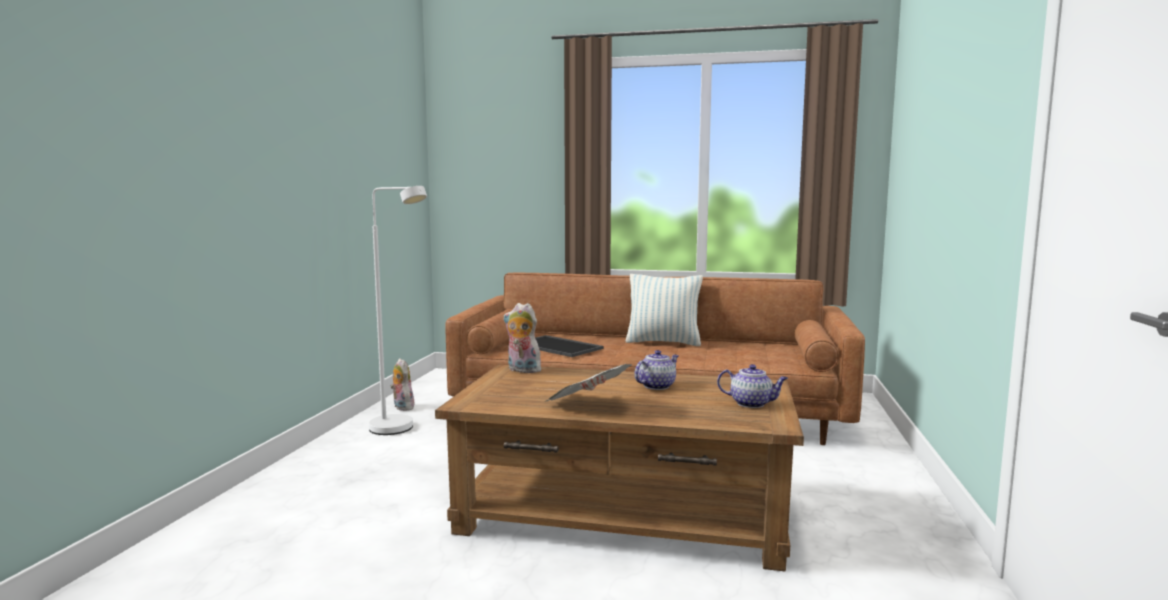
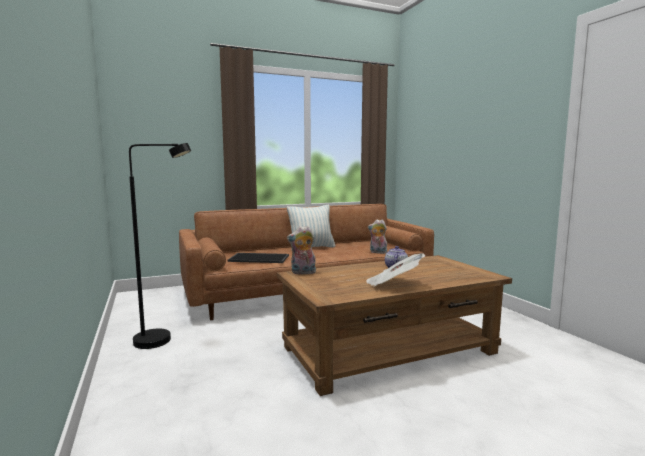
camera: 35 degrees left, 0 degrees up
(399, 430) = (162, 341): white floor lamp -> black floor lamp
(402, 407) = (136, 325): plush toy -> plush toy (377, 252)
(752, 403) = (456, 268): teapot -> none

